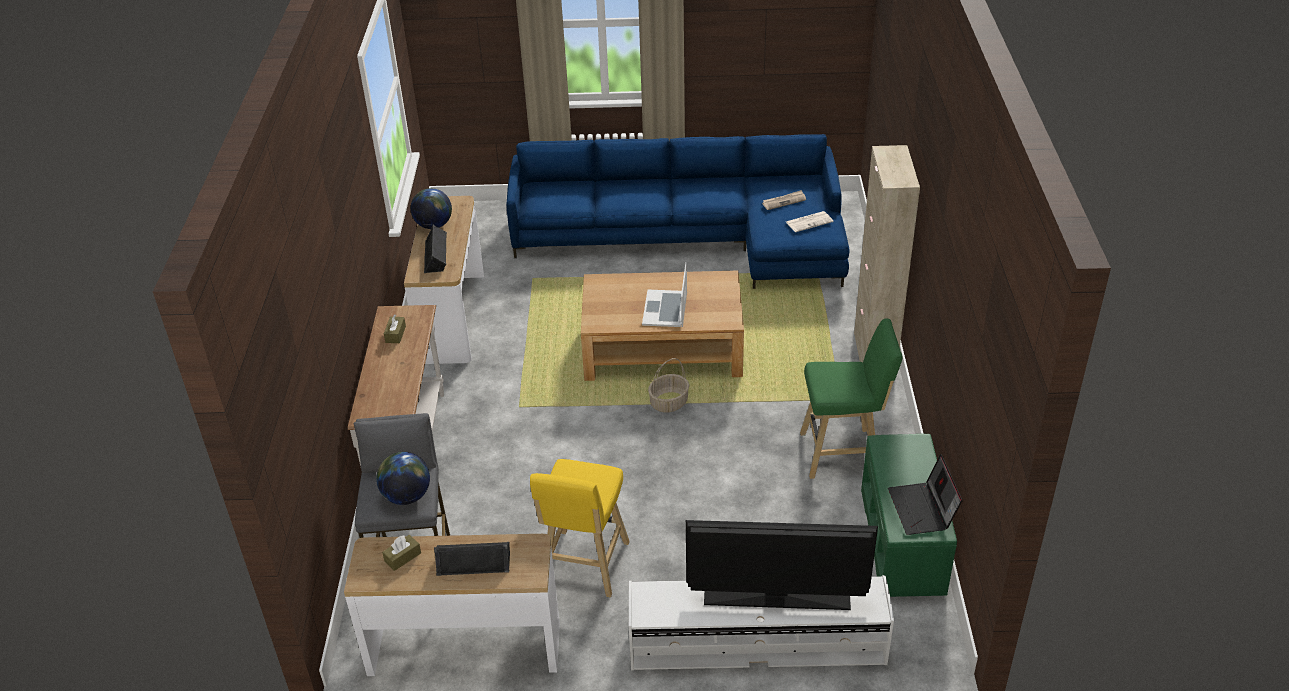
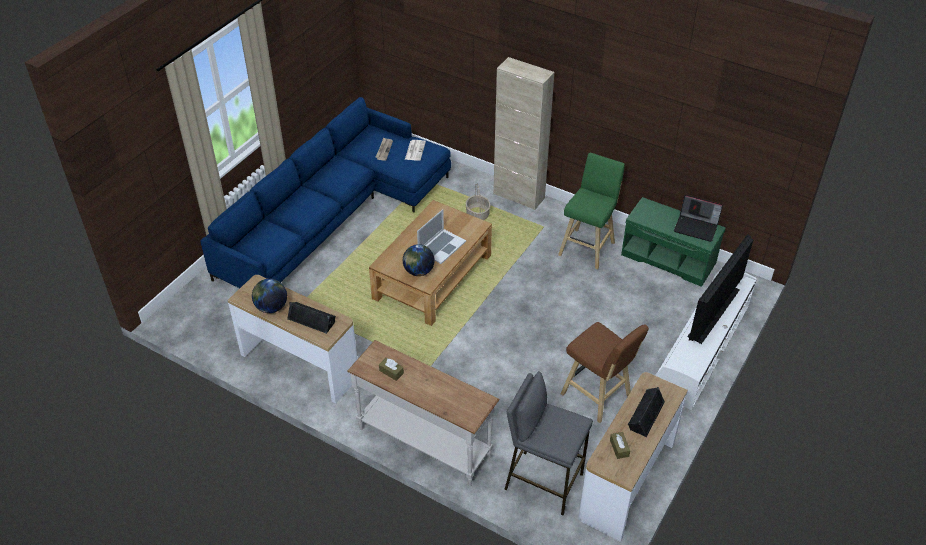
camera: 60 degrees left, 5 degrees up
(406, 496) = (567, 425): globe -> globe (418, 271)
(584, 567) = (598, 397): yellow stool -> brown stool
(665, 309) = (441, 246): laptop -> laptop turned 90 degrees counterclockwise
(669, 403) = (486, 297): basket -> basket (478, 214)

